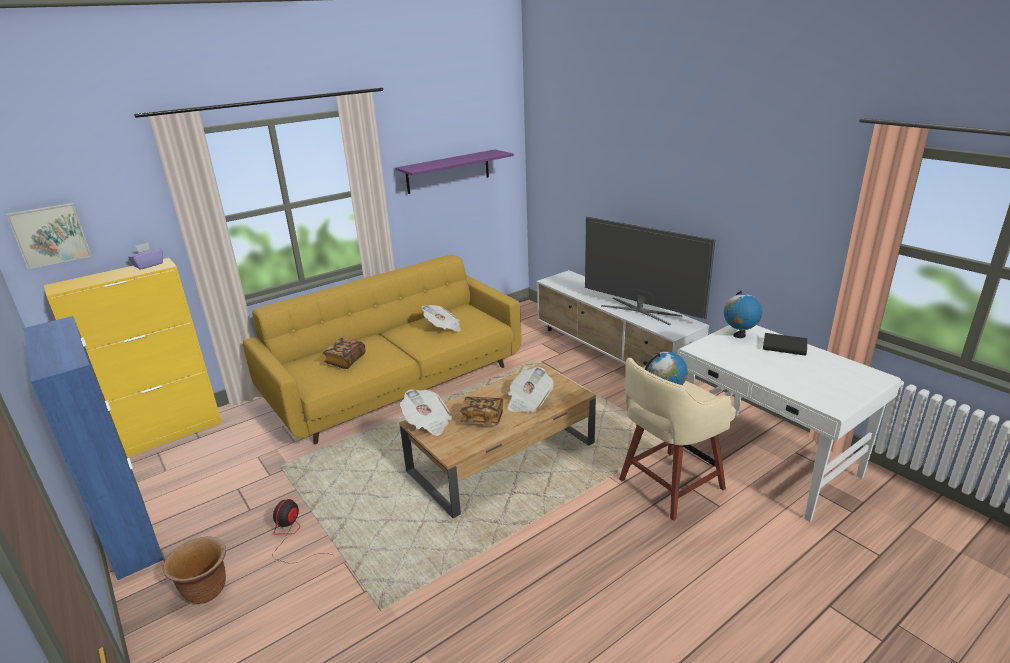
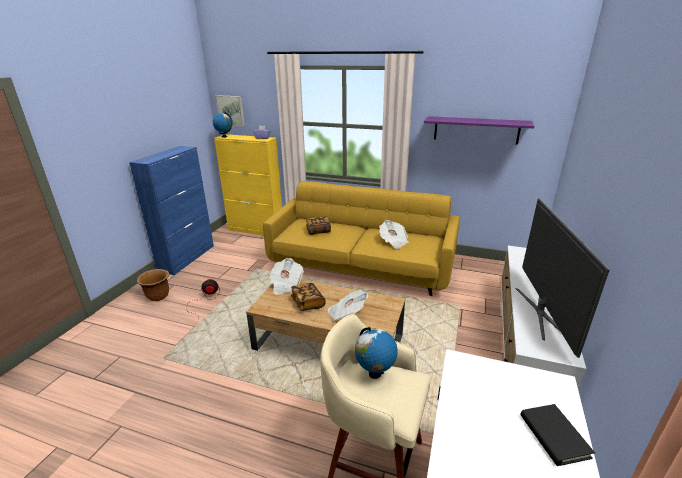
camera: 55 degrees right, 0 degrees up
(739, 335) = (530, 385): globe -> globe (224, 137)

